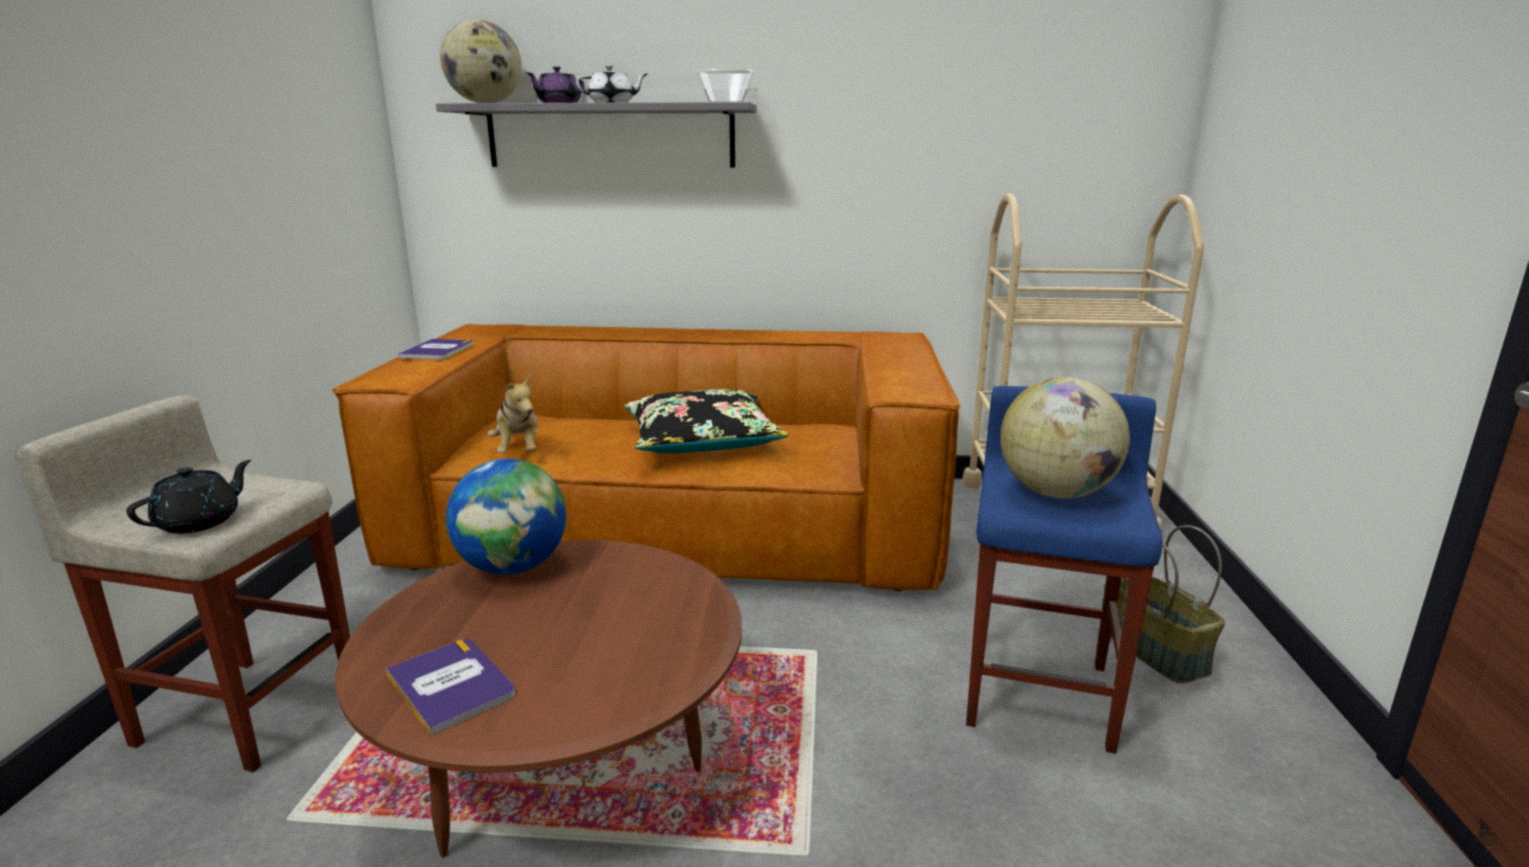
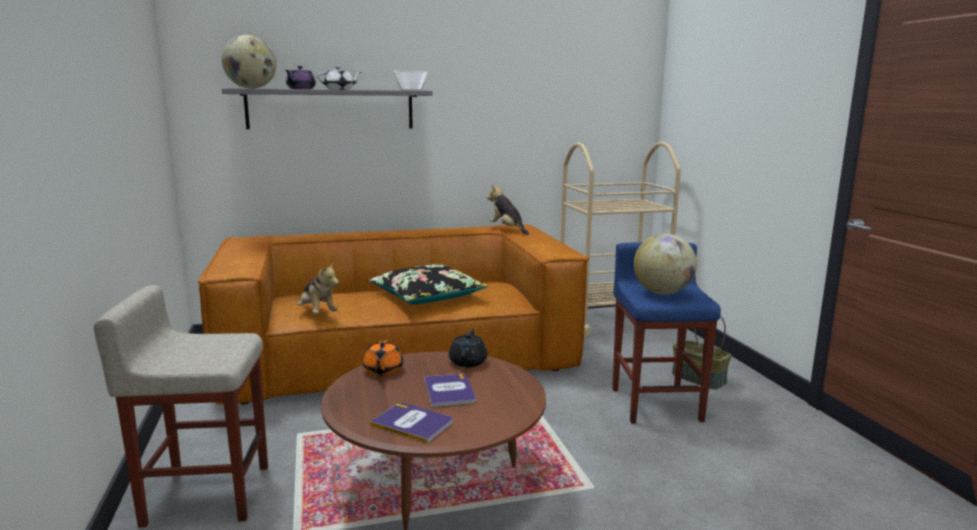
camera: 20 degrees left, 5 degrees down
(200, 522) = (211, 358): black teapot -> black teapot (468, 362)
(438, 350) = (236, 254): book -> book (449, 391)
(513, 567) = (383, 370): globe -> orange teapot
(874, 340) = (507, 230): none -> plush toy

